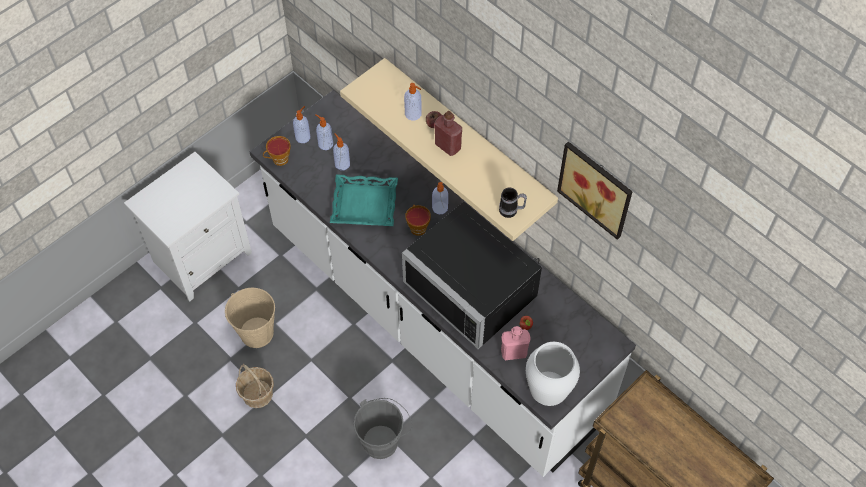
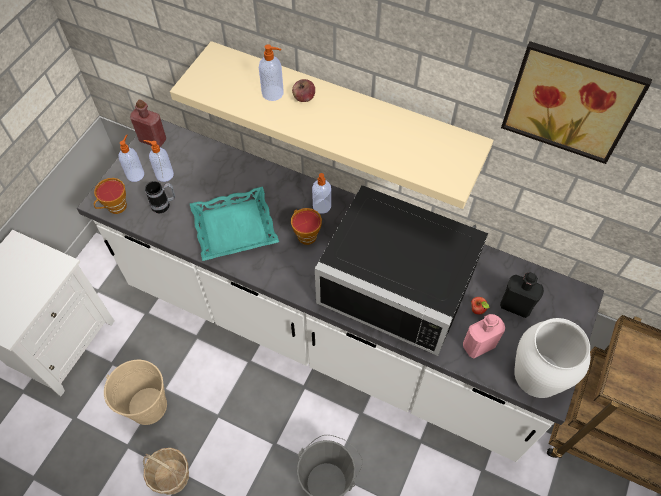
camera: 20 degrees left, 0 degrees up
(342, 164) = (191, 190): soap dispenser -> none
(448, 146) = (332, 118): red bottle -> red bottle (153, 140)
(511, 211) = (447, 171): mug -> mug (164, 205)
(557, 333) = (515, 306): none -> black bottle

